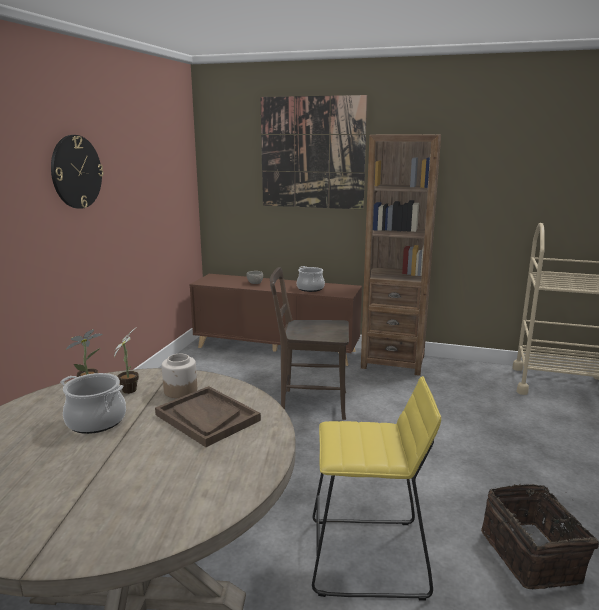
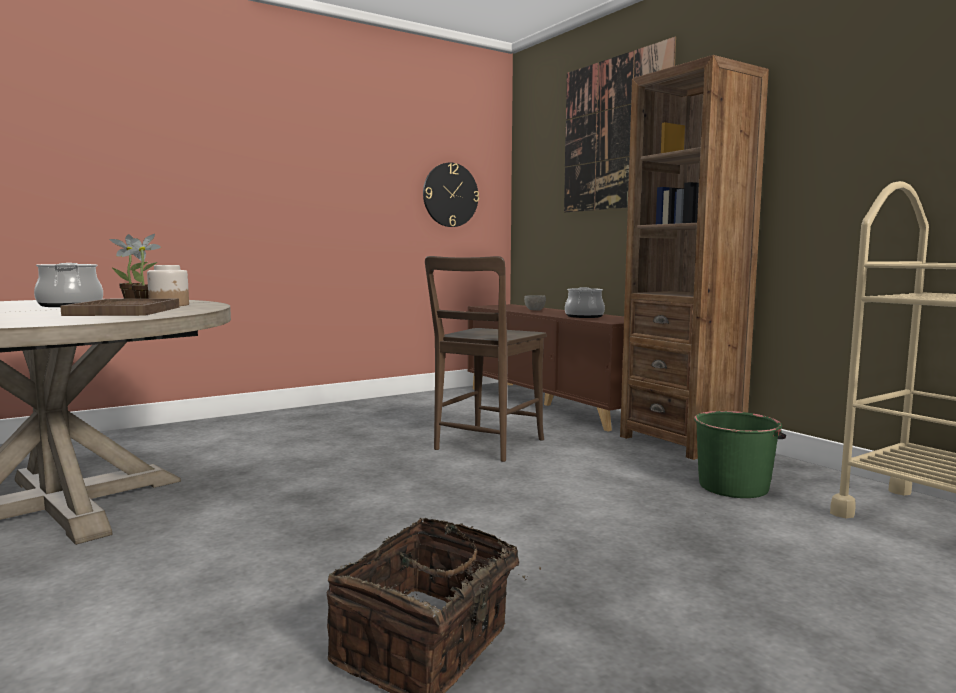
camera: 40 degrees right, 10 degrees down
(76, 172) = (296, 143): wall clock -> wall clock (450, 195)
(309, 403) = (486, 446): brown chair -> brown chair turned 105 degrees counterclockwise
(367, 557) = (252, 559): yellow stool -> none
(464, 390) = (733, 487): none -> green bucket

